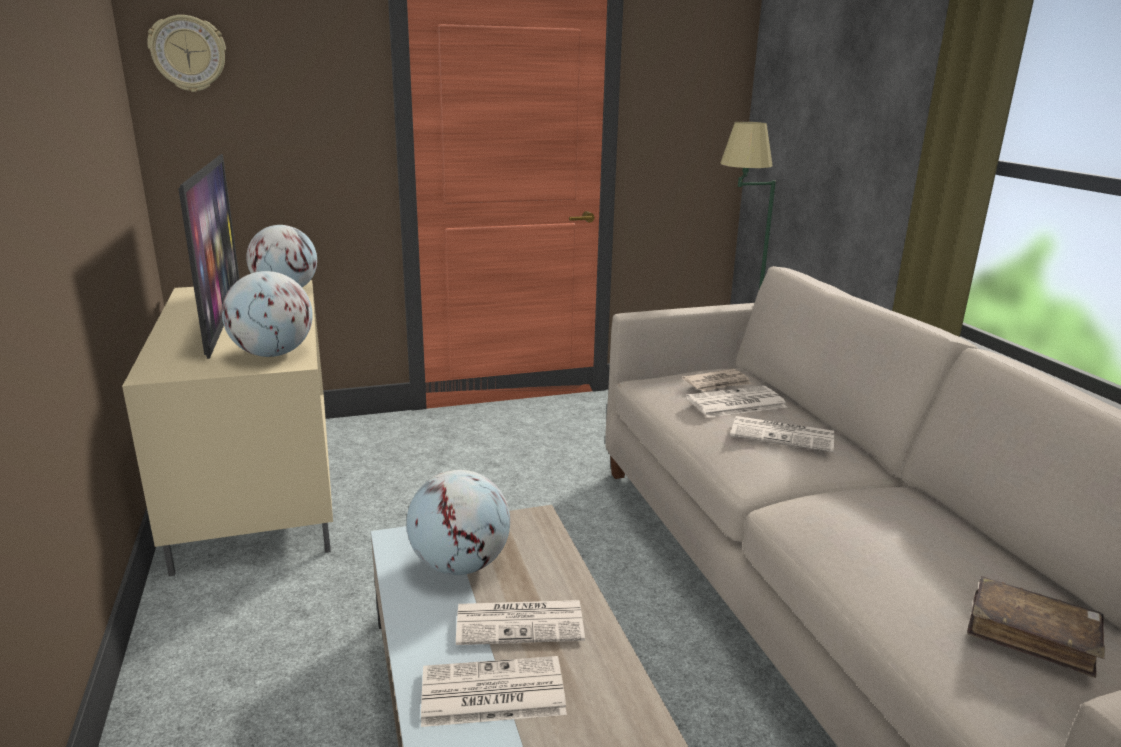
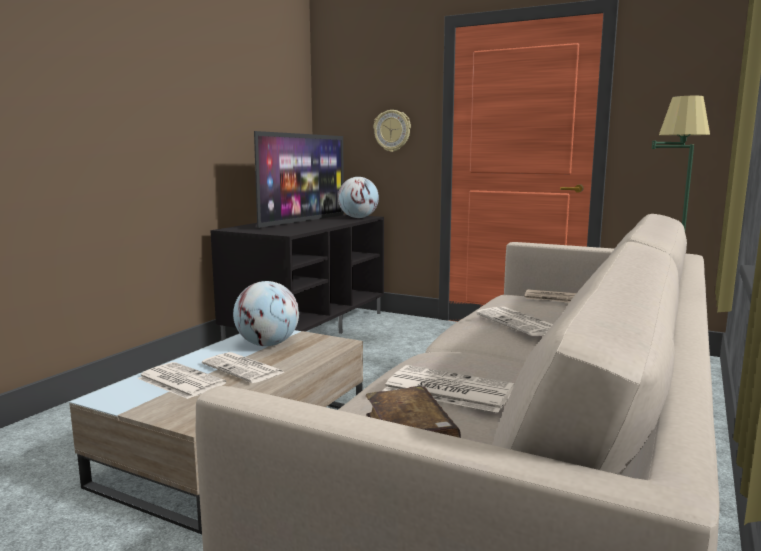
camera: 45 degrees right, 10 degrees down
(188, 54) = (339, 82): wall clock -> wall clock (392, 131)
(256, 486) = (307, 327): beige tv stand -> black tv stand
(273, 354) = (287, 231): globe -> none
(735, 403) = (532, 307): newspaper -> newspaper (447, 390)

